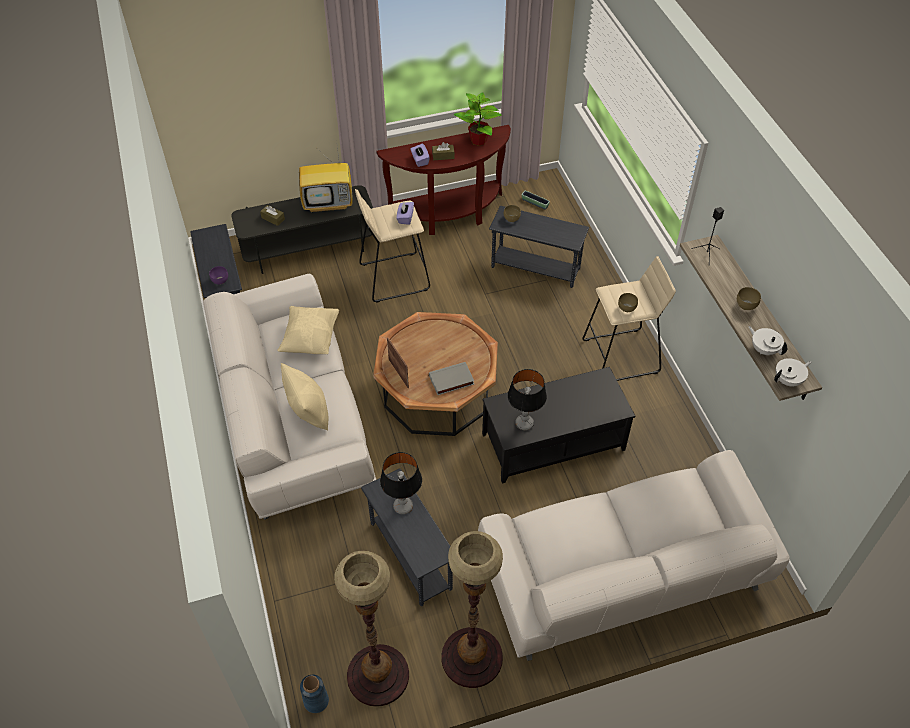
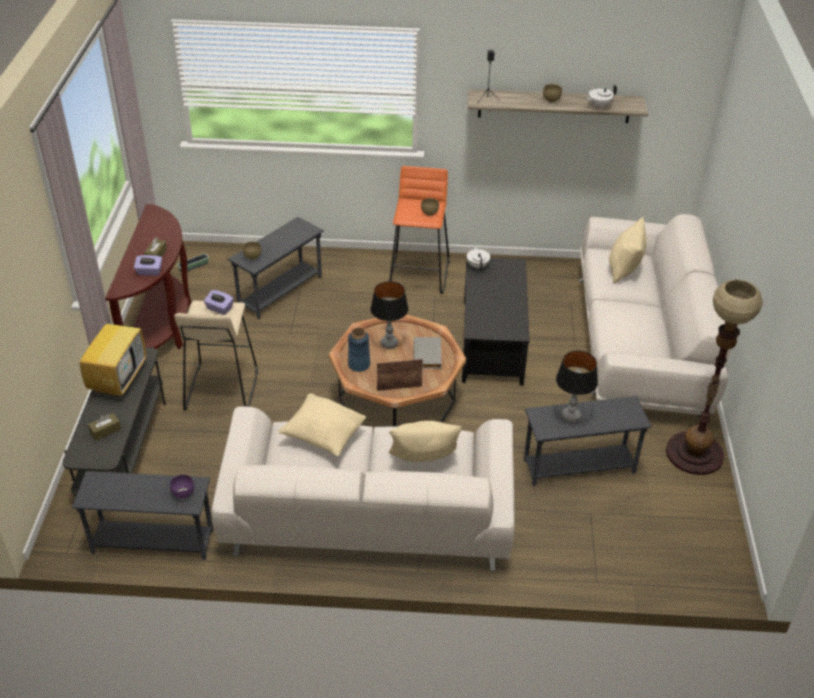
camera: 70 degrees left, 10 degrees down
(316, 701) = (714, 572): blue vase -> blue vase (359, 365)
(377, 675) = (698, 521): floor lamp -> none
(479, 140) = (153, 227): potted plant -> none
(524, 423) = (505, 321): table lamp -> table lamp (389, 343)
(621, 356) = (419, 274): beige stool -> orange stool
(668, 506) = (624, 269): none -> beige pillow
(788, 380) = (633, 105): white teapot -> white teapot (477, 265)

